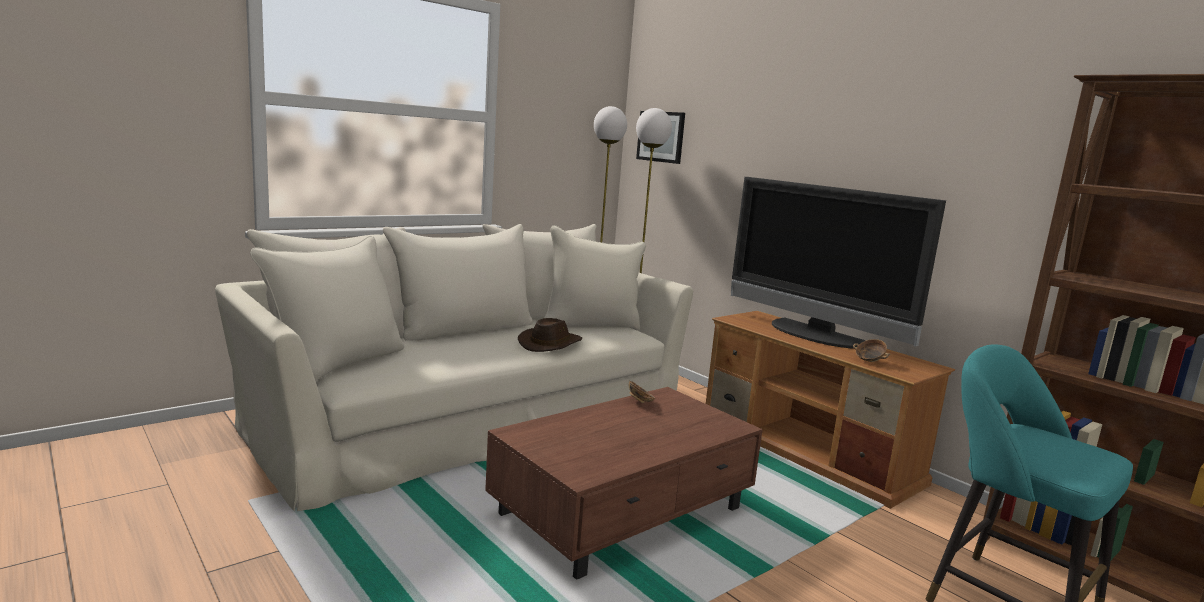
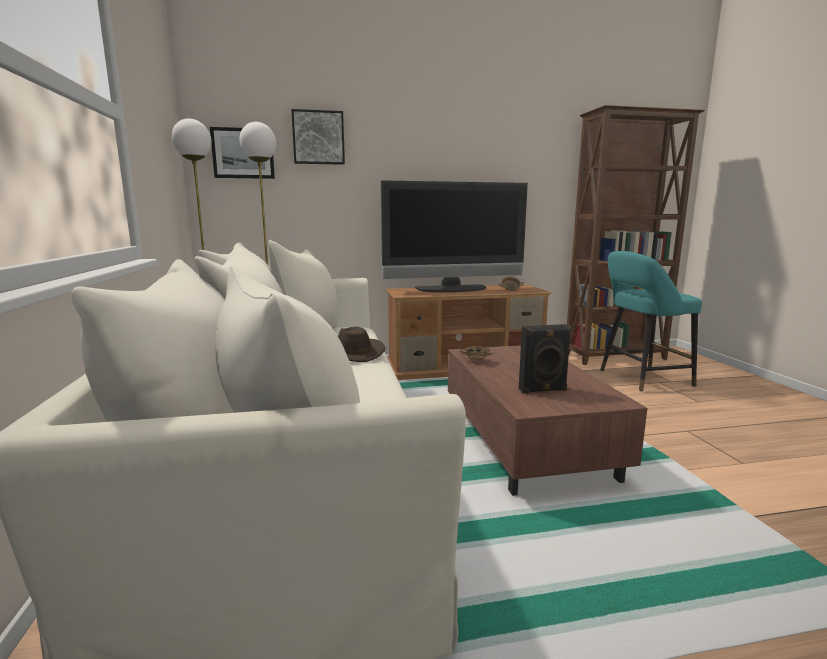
camera: 60 degrees left, 0 degrees up
(577, 437) = (543, 390): none -> black speaker
(722, 122) = (318, 138): none -> picture

